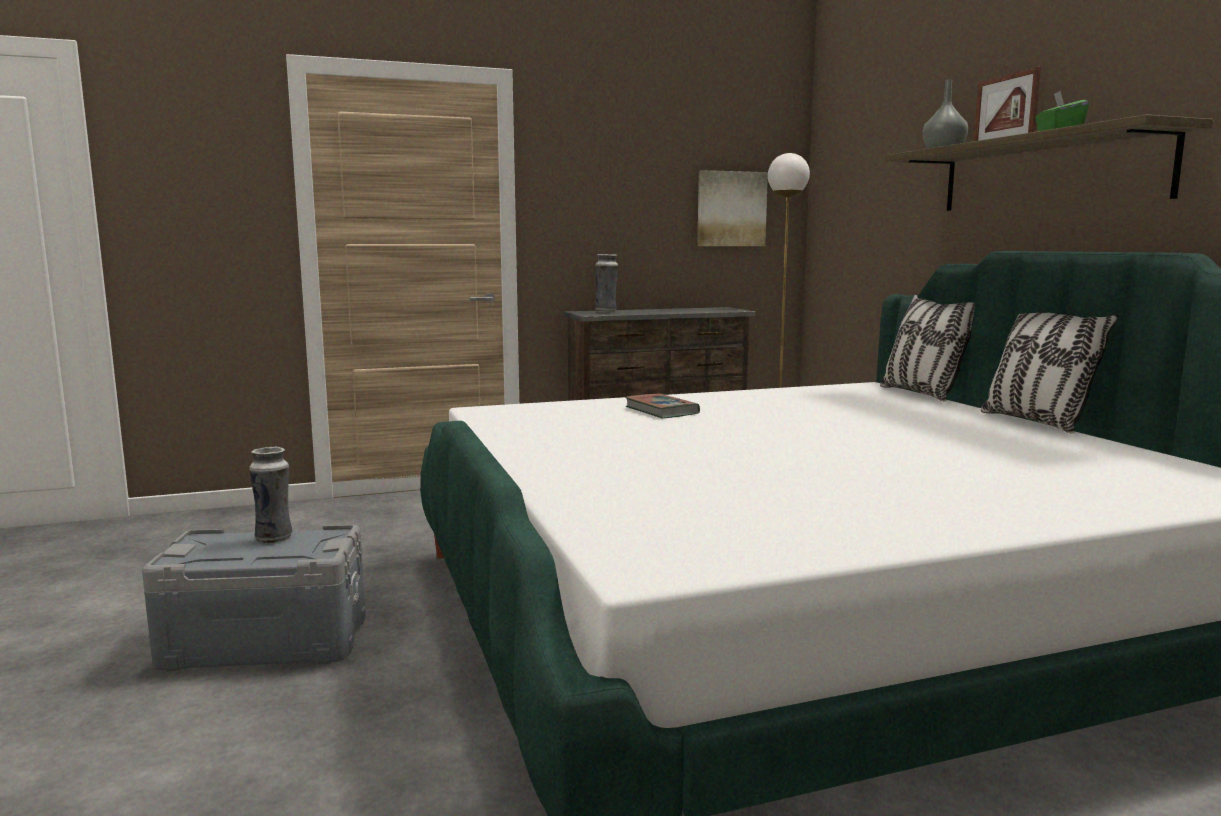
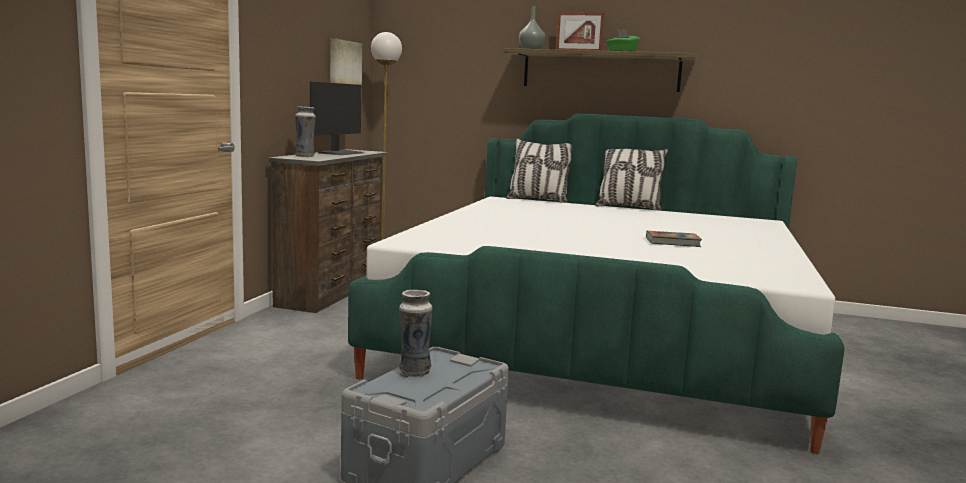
camera: 55 degrees left, 0 degrees up
(661, 411) = (488, 226): book -> book (672, 242)
(679, 310) = (341, 153): none -> monitor

